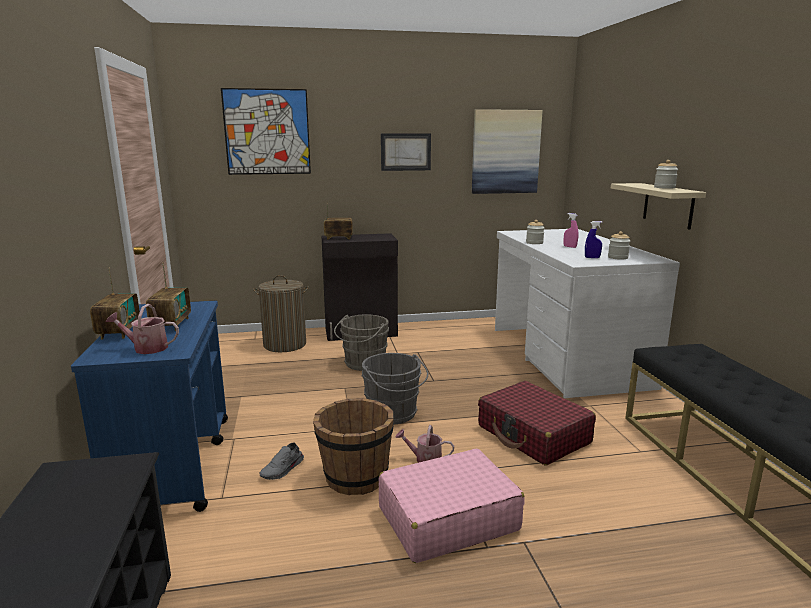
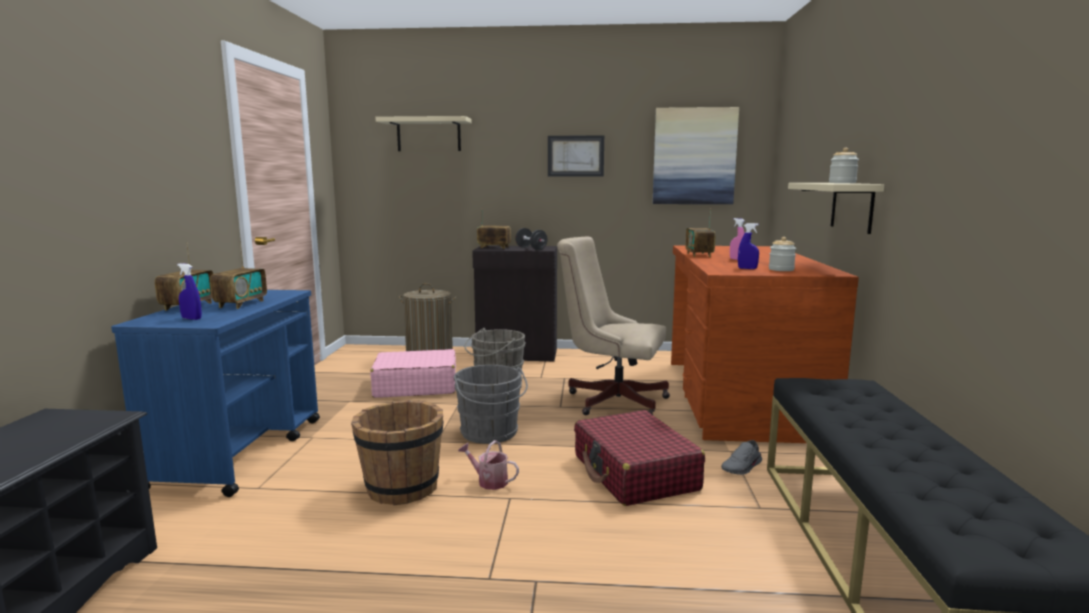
camera: 15 degrees right, 5 degrees down
(146, 348) = (191, 319): watering can -> blue spray bottle
(267, 132) = (428, 135): picture -> beige shelf
(283, 470) = (335, 471): grey shoe -> grey shoe (742, 467)
(373, 238) = (531, 248): none -> black dumbbell
(447, 518) = (467, 542): pink suitcase -> pink suitcase (415, 386)
(470, 369) = (611, 400): none -> beige office chair
(534, 243) = (699, 255): jar -> radio
(565, 356) = (739, 397): white desk -> brown desk

